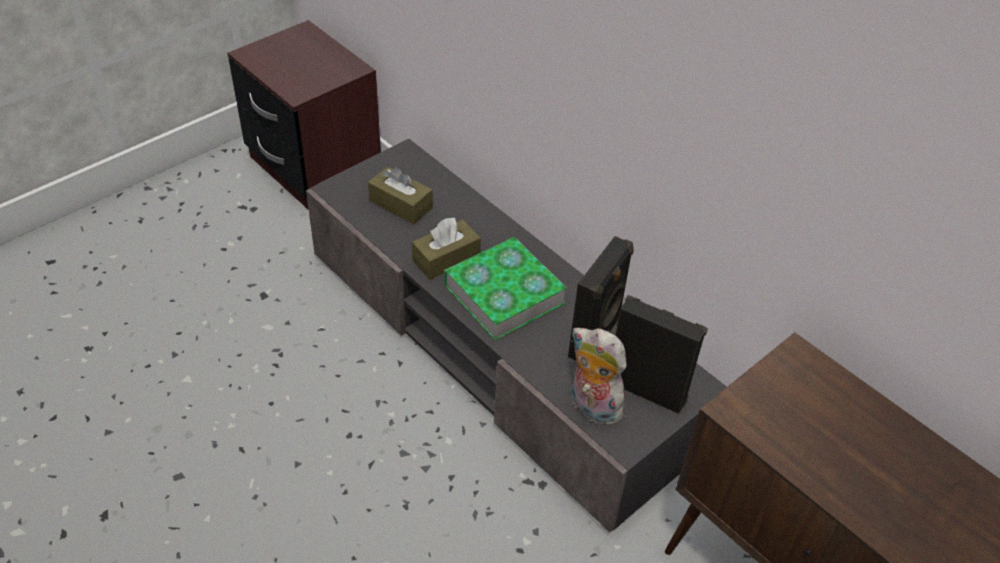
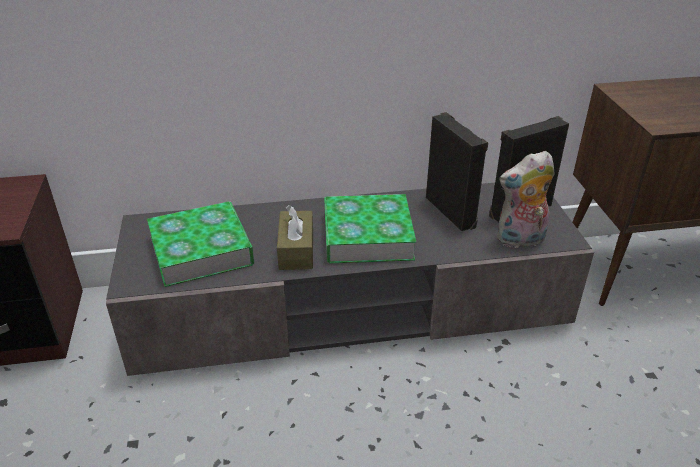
camera: 55 degrees left, 10 degrees down
(400, 204) = (201, 250): brown tissue box -> book

